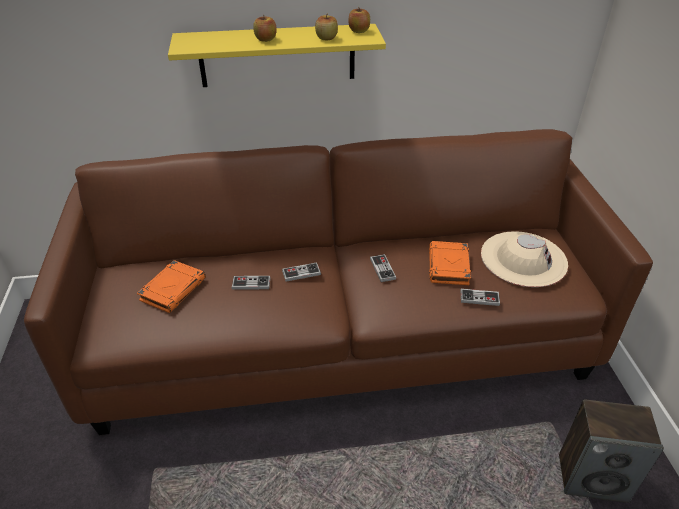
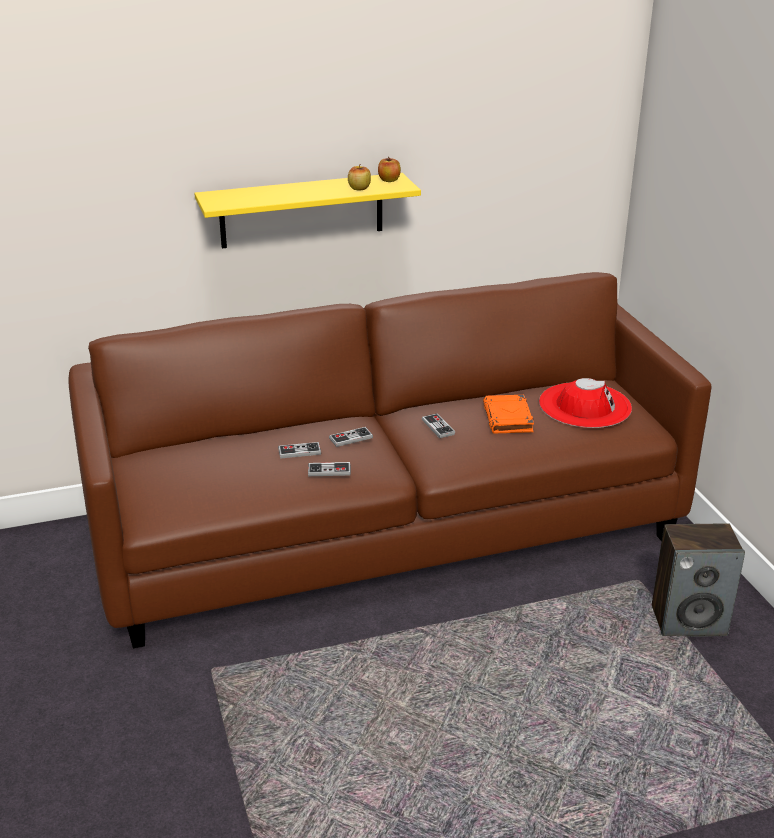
camera: 10 degrees left, 10 degrees down
(173, 289) = (214, 464): orange book -> none
(265, 39) = (297, 193): apple -> none
(479, 298) = (546, 442): game controller -> game controller (329, 471)
(523, 259) = (584, 405): beige hat -> red hat

